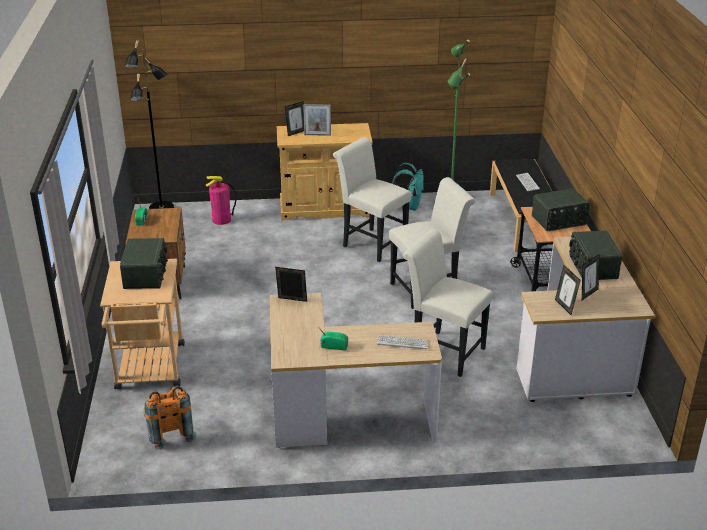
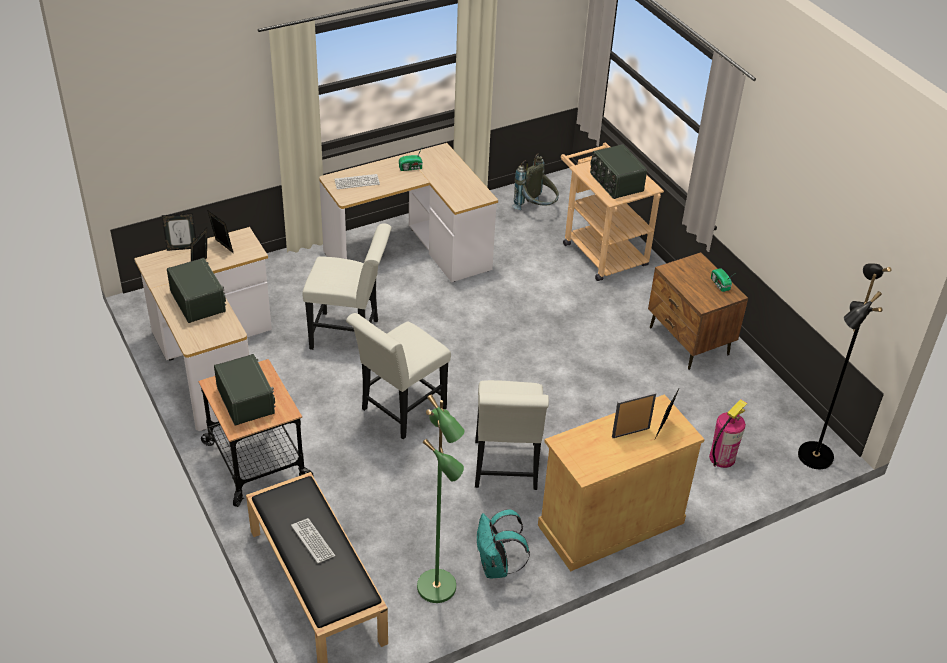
camera: 155 degrees right, 10 degrees up
(169, 433) = (536, 209): orange backpack -> grey backpack
(292, 301) = (473, 198): picture frame -> picture frame (182, 248)
(371, 243) = (505, 469): white chair -> white chair turned 75 degrees clockwise
(559, 221) = (246, 401): radio -> radio turned 105 degrees clockwise

